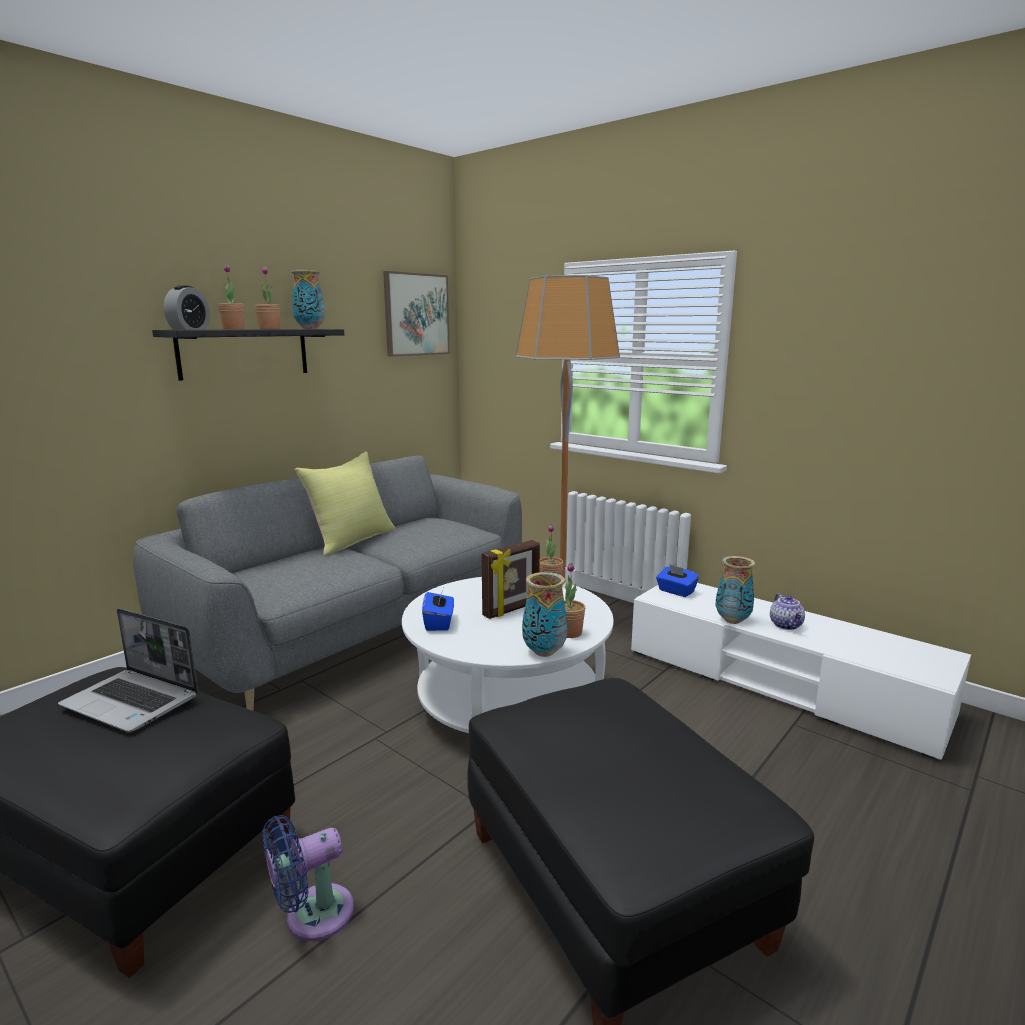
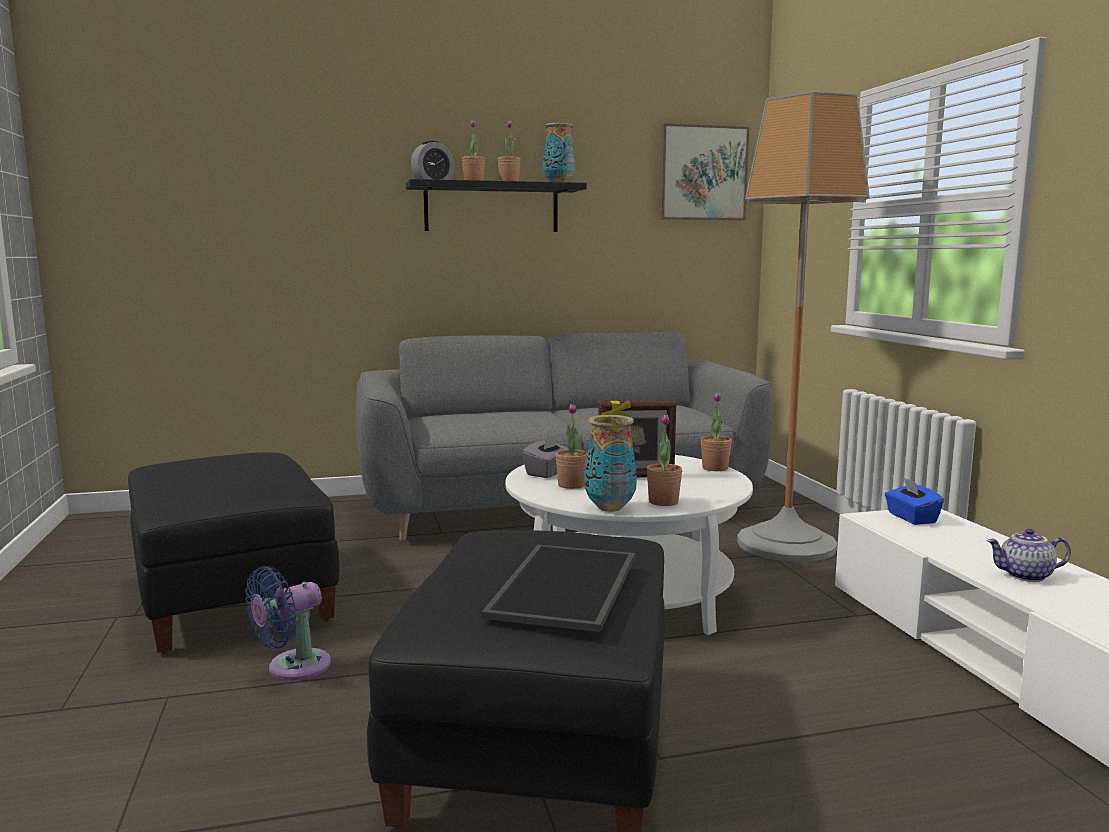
camera: 35 degrees right, 5 degrees down
(133, 701) = (251, 464): laptop -> none
(312, 916) = (293, 668): blue fan -> blue fan turned 45 degrees counterclockwise
(352, 540) = (565, 408): yellow pillow -> none
(439, 623) = (548, 473): blue tissue box -> grey tissue box
(478, 633) = (571, 485): none -> potted plant
(668, 761) = (567, 587): none -> tray
(732, 620) = (945, 556): vase -> none
(786, 625) = (1025, 576): teapot -> teapot turned 60 degrees clockwise

